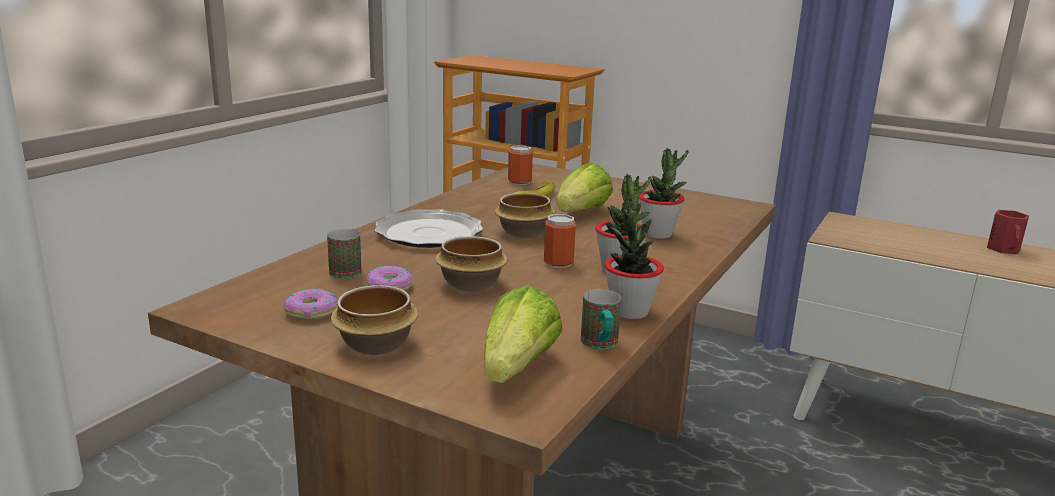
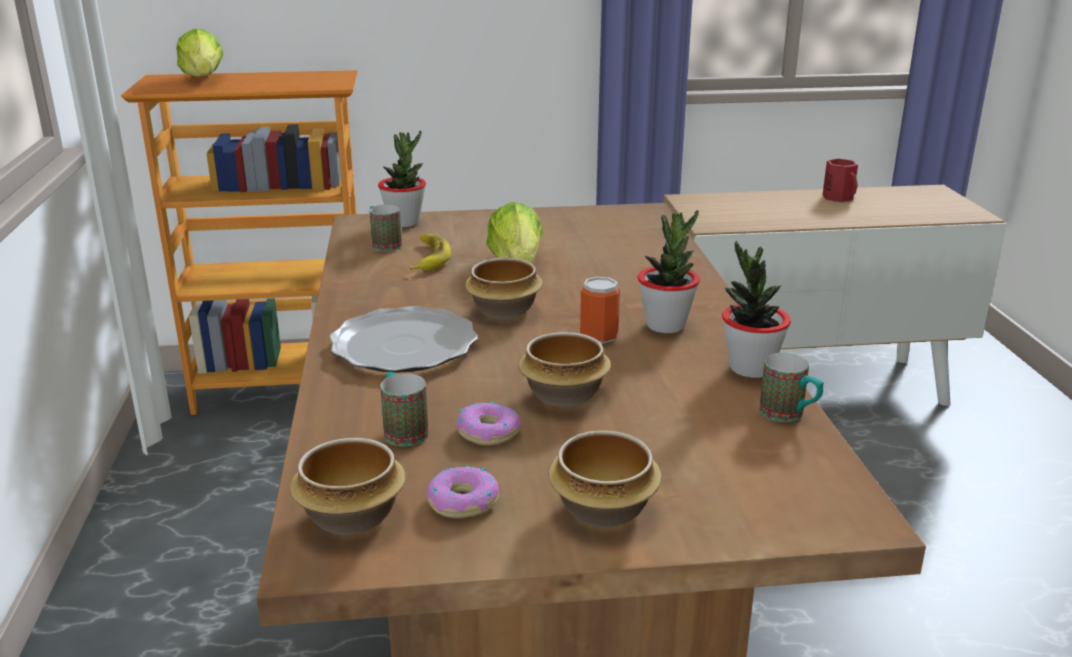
camera: 35 degrees left, 5 degrees up
(246, 297) = (349, 518): none -> bowl
(517, 368) = (770, 473): lettuce -> lettuce (203, 79)
(519, 182) = (383, 244): can -> mug
(658, 234) = (627, 269): potted plant -> potted plant (404, 222)

